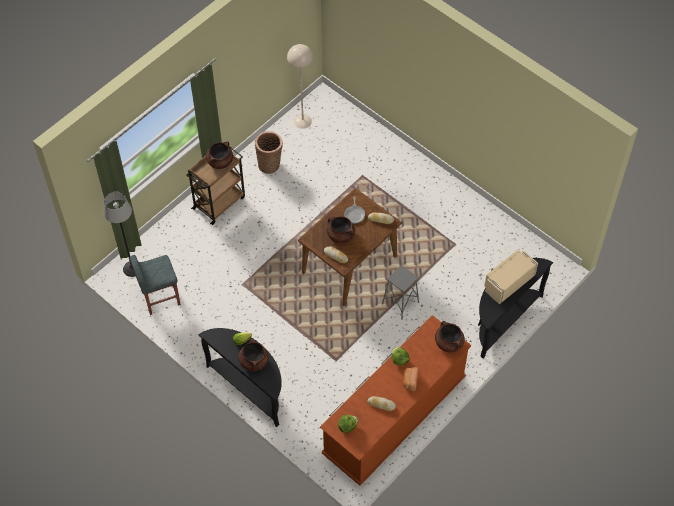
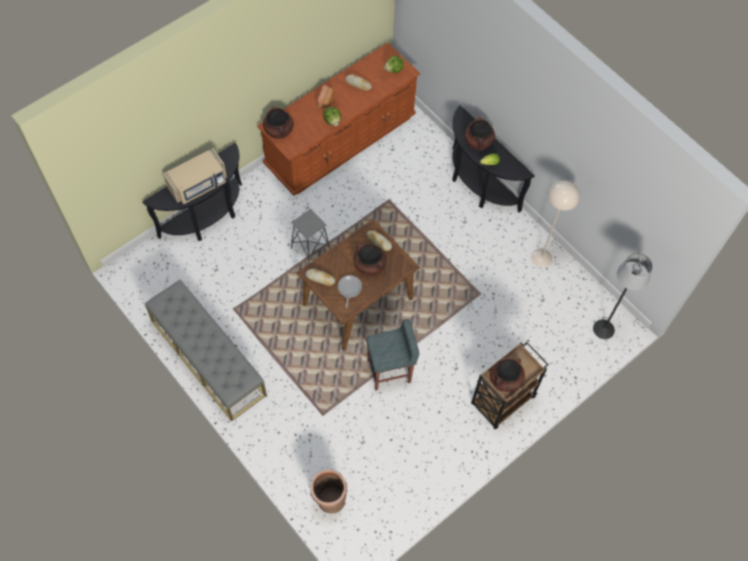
camera: 175 degrees left, 5 degrees up
(160, 298) = (571, 290): grey stool -> grey stool (389, 371)
(270, 164) = (436, 447): basket -> basket (329, 500)
(302, 121) = (387, 510): beige floor lamp -> beige floor lamp (541, 257)
(465, 204) = (208, 357): none -> grey bench

